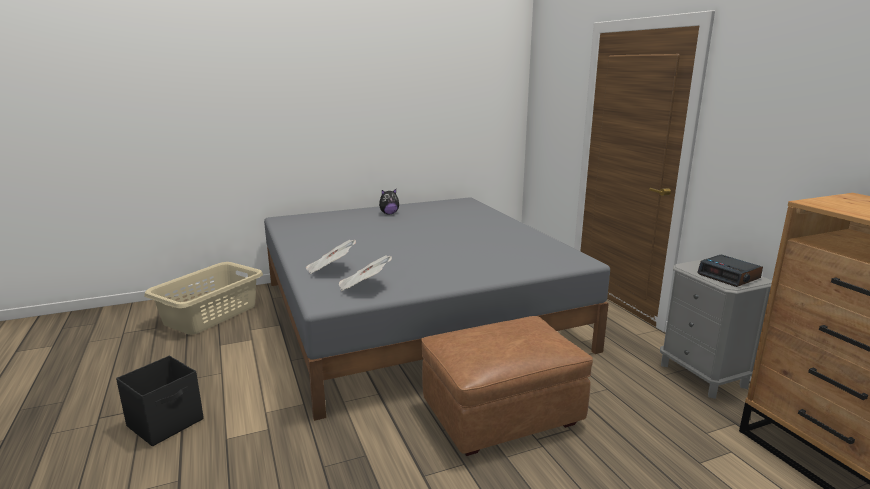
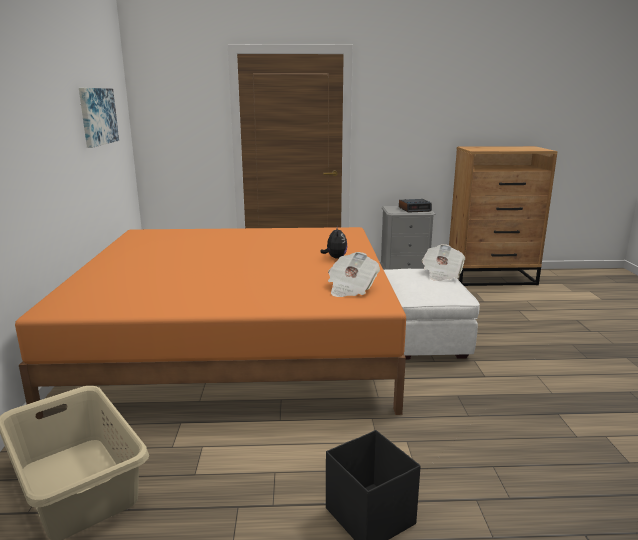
camera: 70 degrees left, 0 degrees up
(330, 269) = (292, 297): newspaper -> newspaper (441, 274)
(389, 213) = (132, 260): plush toy -> plush toy (335, 258)
(415, 314) = (238, 341): grey bed -> orange bed
(448, 96) = (97, 116): none -> picture
(501, 414) = (422, 338): brown ottoman -> white ottoman

